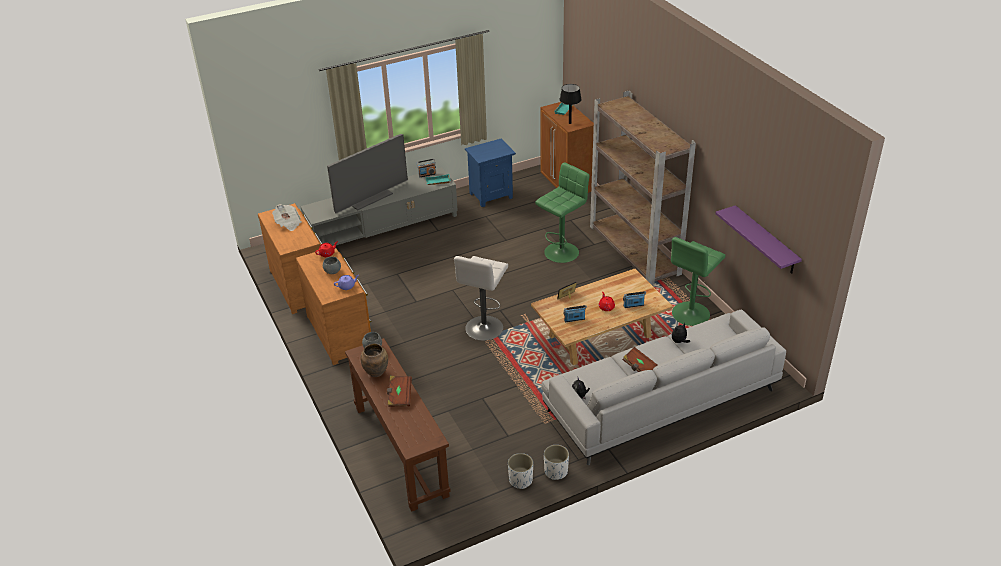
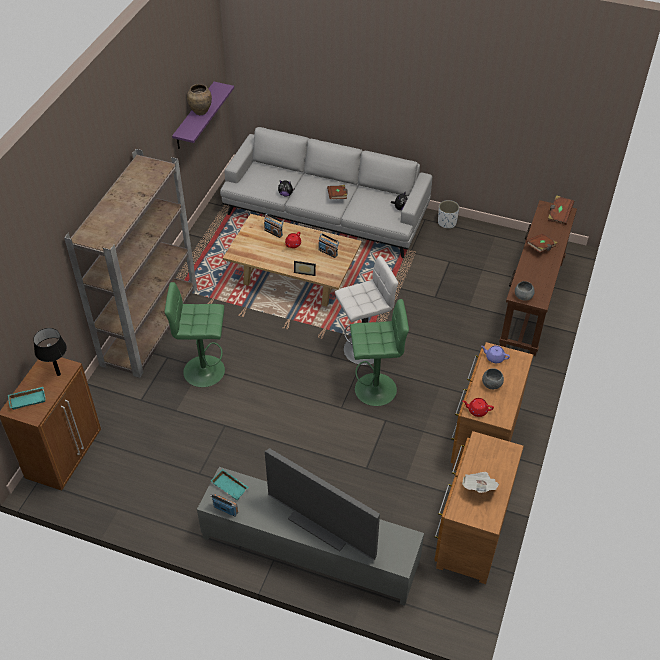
camera: 135 degrees left, 10 degrees up
(369, 197) = (323, 524): television -> television turned 150 degrees counterclockwise
(376, 372) = (540, 275): brown vase -> brown vase (200, 112)
(415, 440) = (559, 214): none -> brown book
(492, 196) = (153, 498): blue nightstand -> none
(520, 480) = (474, 232): white planter -> none
(690, 314) = (210, 247): green stool -> green stool (376, 390)

